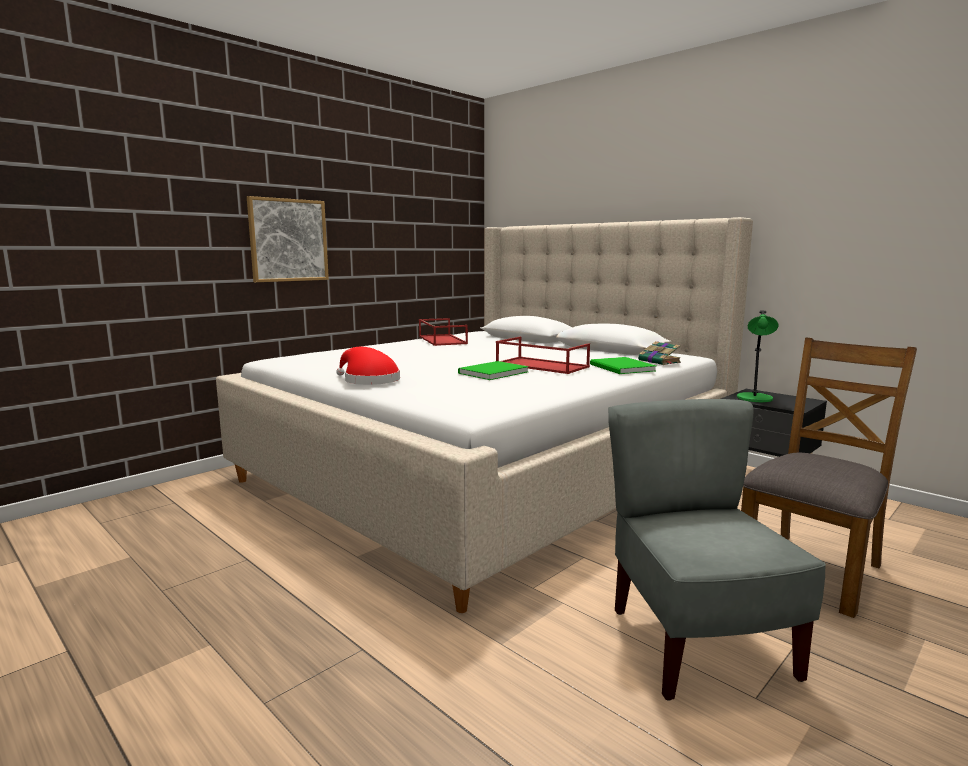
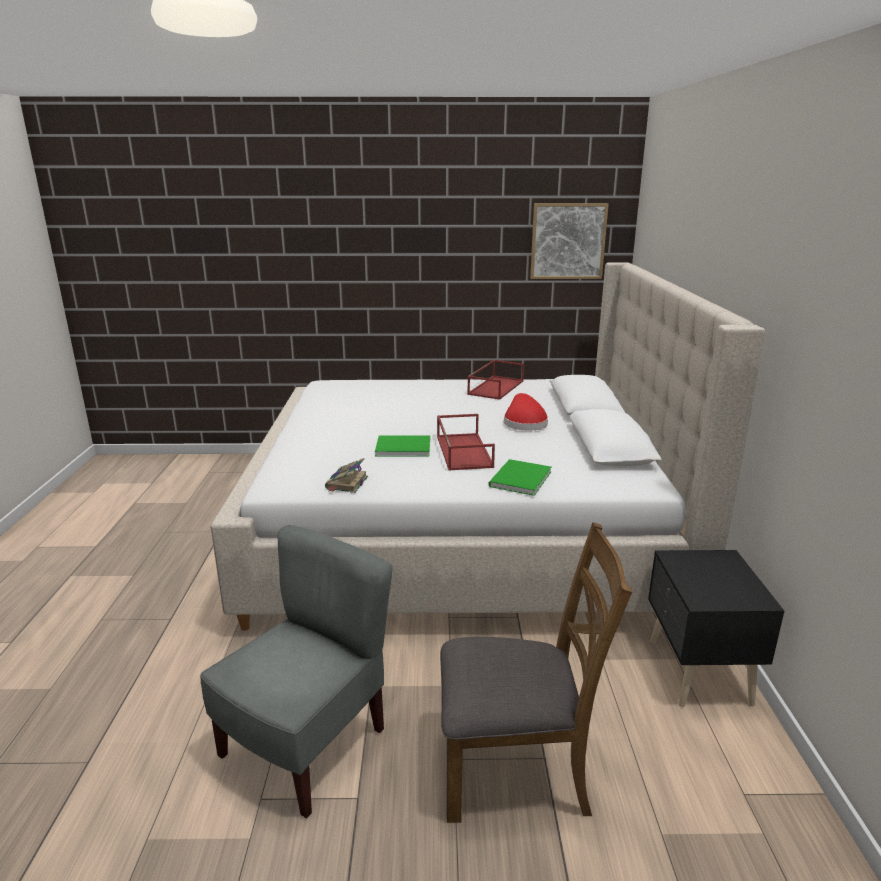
camera: 45 degrees right, 10 degrees up
(288, 240) = (380, 275): picture -> picture (568, 241)
(368, 380) = (308, 428): red hat -> red hat (524, 422)
(660, 361) = (585, 483): book -> book (346, 483)
(754, 399) = (693, 567): green table lamp -> none

